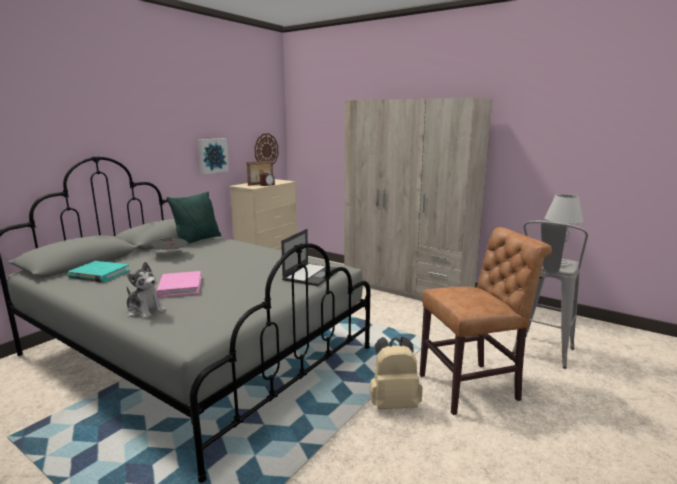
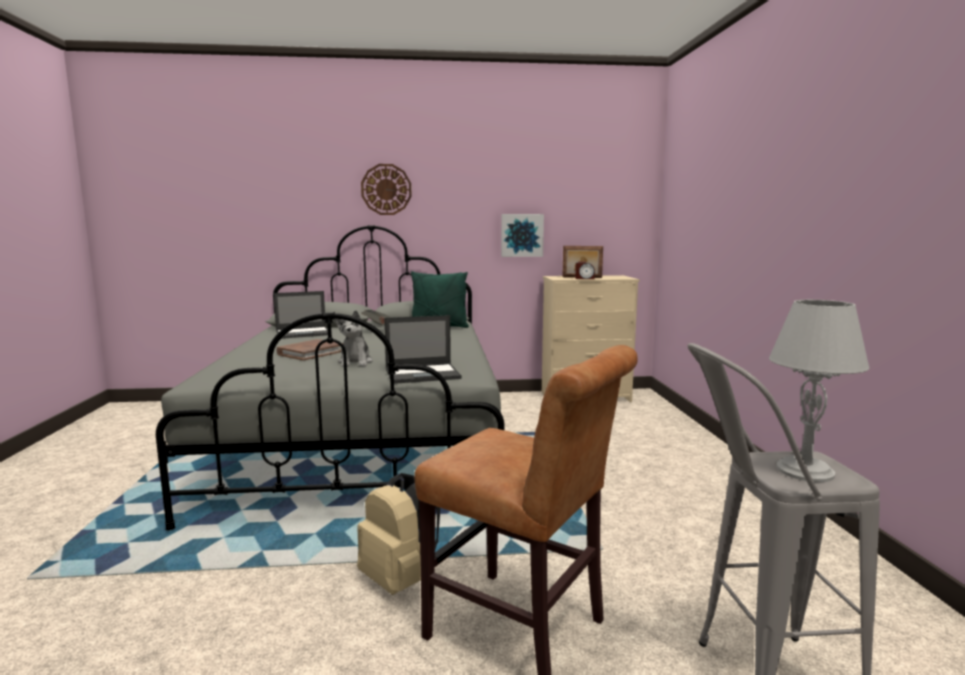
camera: 50 degrees right, 5 degrees down
(99, 274) = (304, 333): turquoise book -> laptop
(145, 311) = (244, 360): plush toy -> plush toy (355, 362)
(179, 287) = (310, 353): pink book -> brown book
(266, 150) = (616, 234): wall clock -> wall clock (386, 189)
(407, 288) = (725, 479): beige wardrobe -> none

